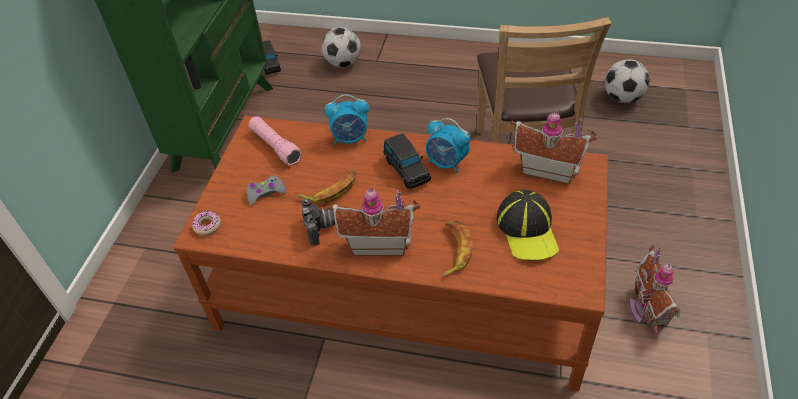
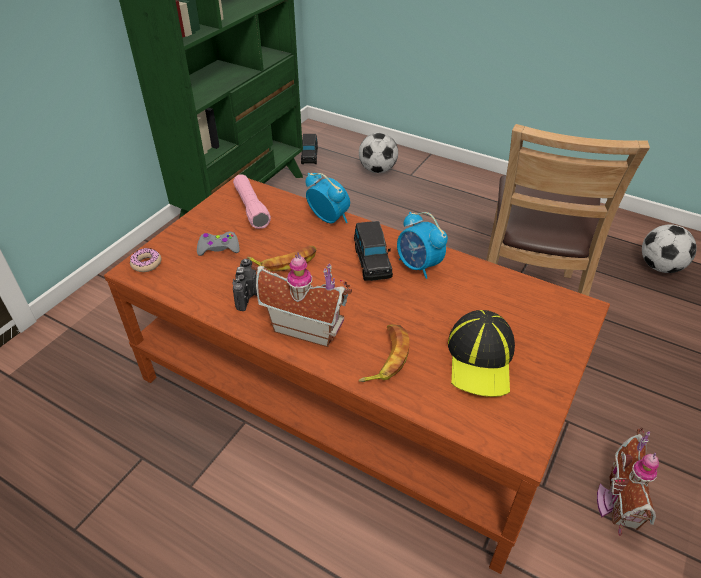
camera: 15 degrees right, 5 degrees down
(350, 138) = (329, 218): alarm clock -> alarm clock turned 150 degrees counterclockwise
(547, 168) = (531, 299): toy house -> none

